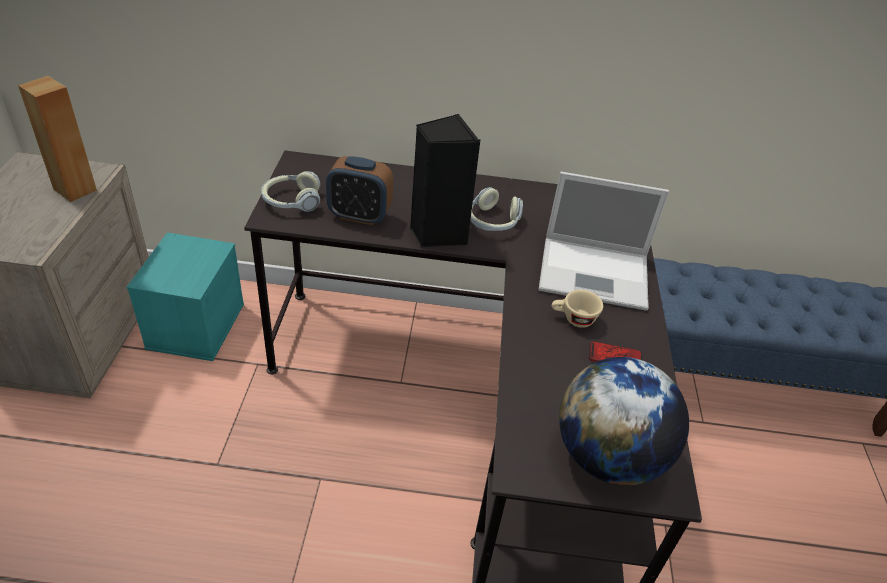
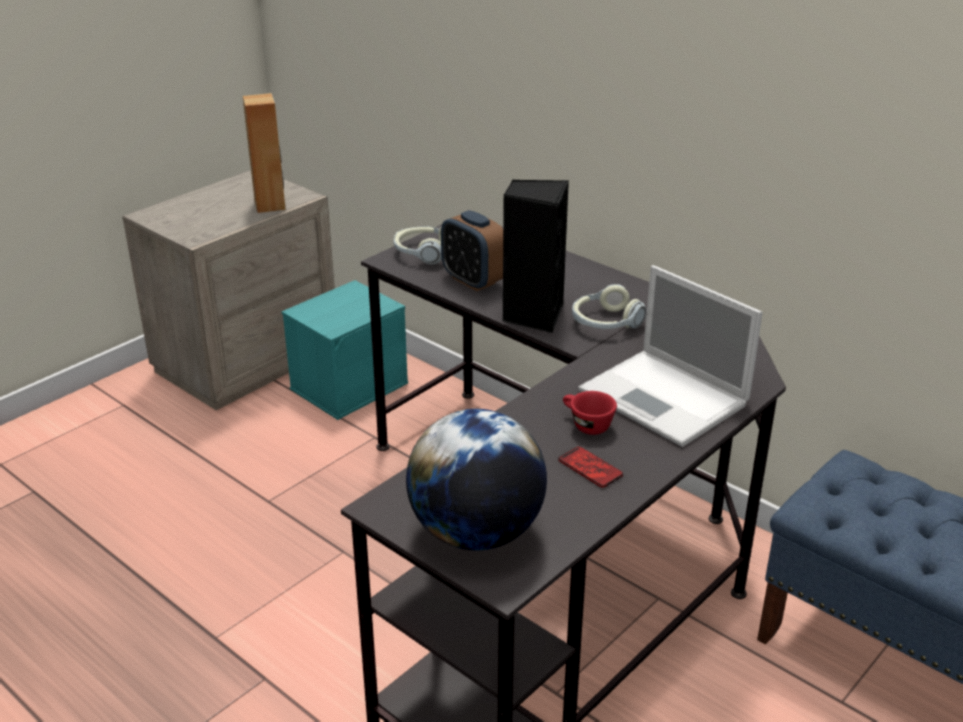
camera: 40 degrees right, 10 degrees down
(573, 319) = (586, 425): beige cup -> red cup

